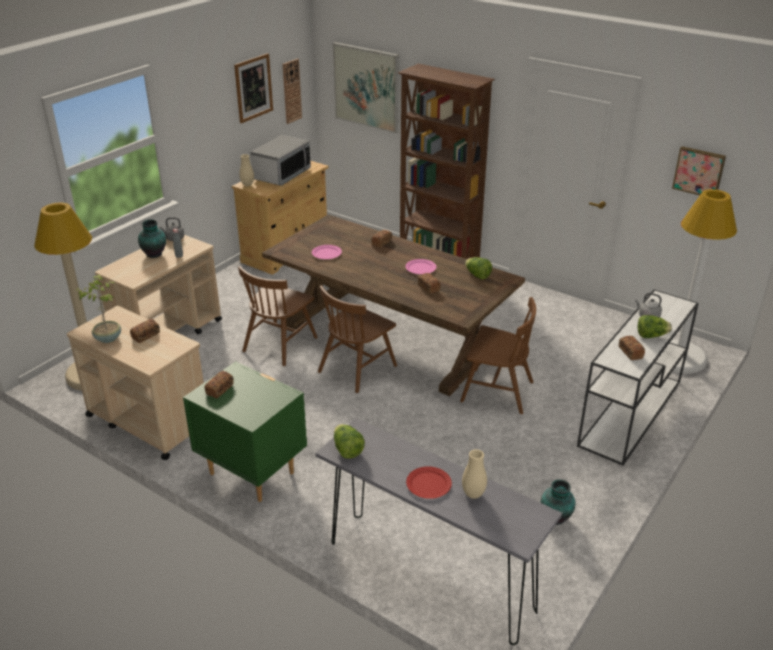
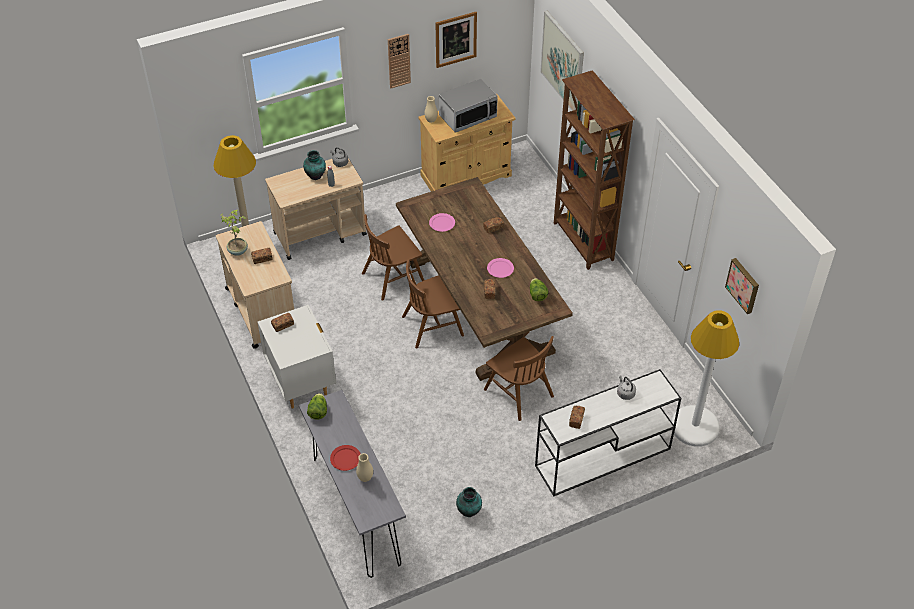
camera: 30 degrees right, 15 degrees up
(252, 472) = (301, 383): green nightstand -> white nightstand
(291, 91) = (502, 40): wall clock -> wall clock (399, 61)
(651, 336) = (608, 412): lettuce -> none

